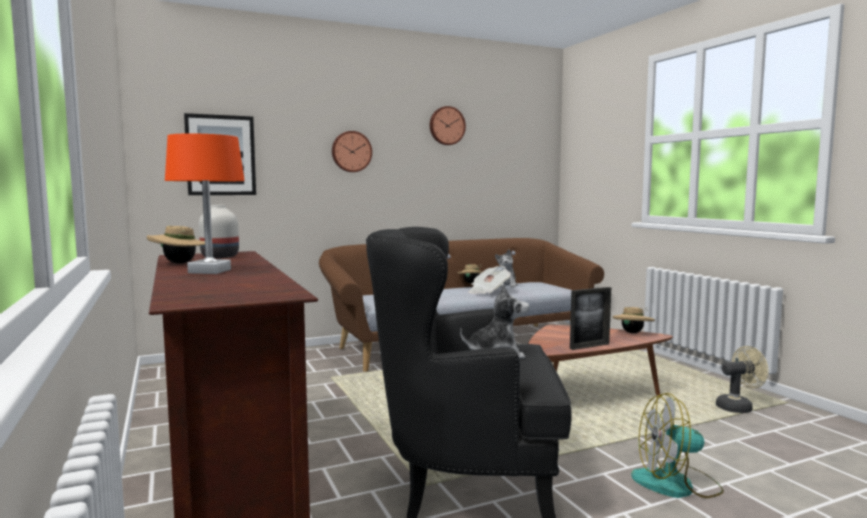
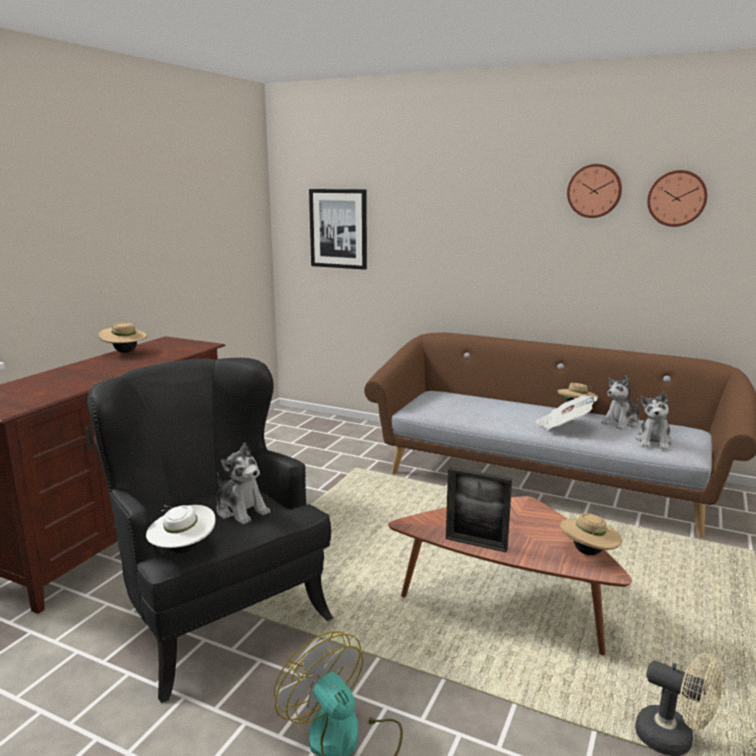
camera: 50 degrees right, 10 degrees up
(209, 271) = (92, 369): orange table lamp -> none
(221, 256) = (174, 348): white vase -> none
(351, 151) = (464, 226): wall clock -> wall clock (677, 198)
(539, 379) = (183, 549): none -> white hat
(541, 288) = (653, 441): none -> plush toy

